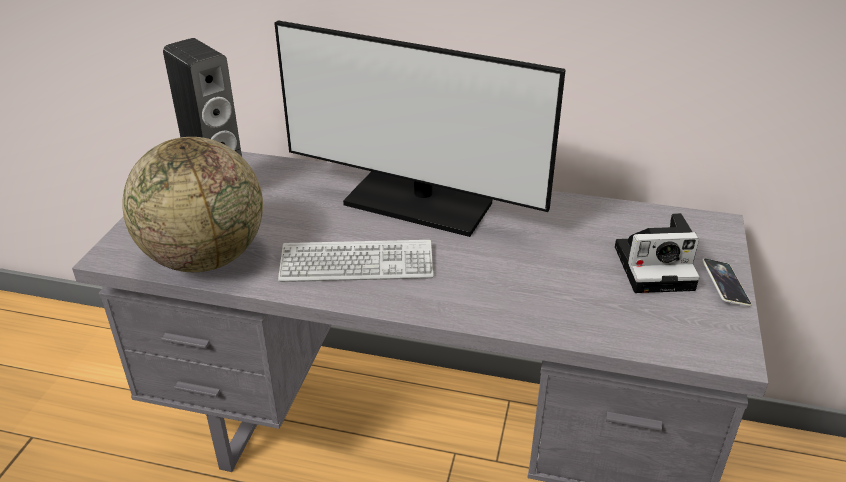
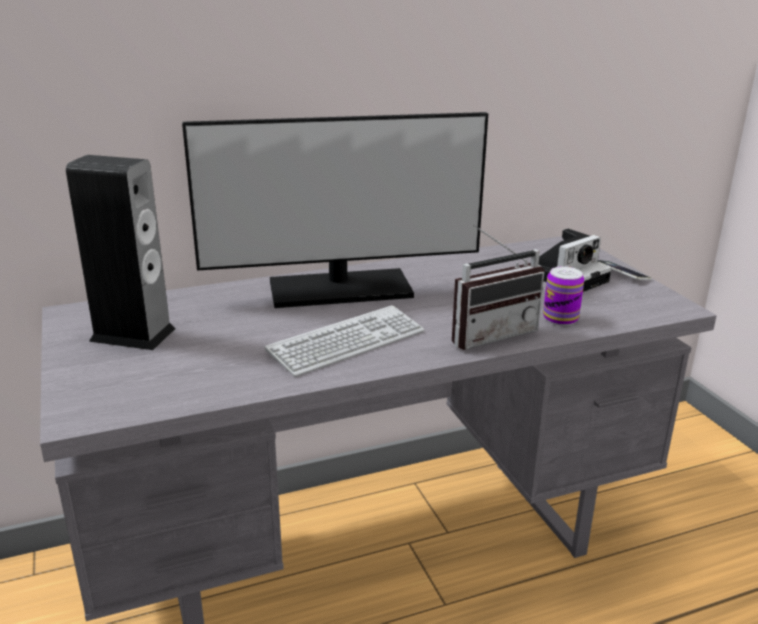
camera: 35 degrees left, 10 degrees down
(205, 258) = (191, 384): globe -> none
(488, 304) = (489, 333): none -> radio
(579, 315) = (560, 318): none -> can

